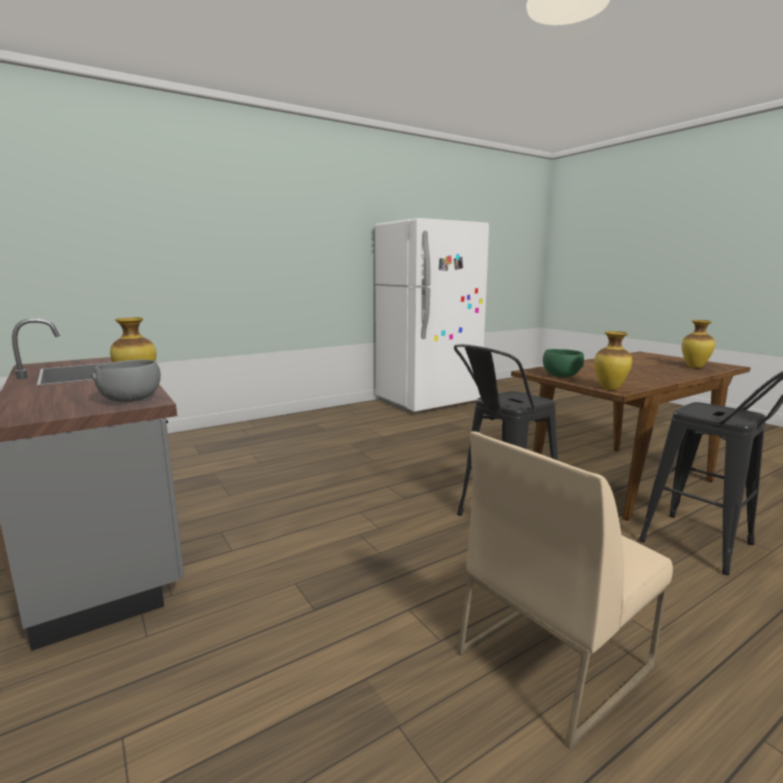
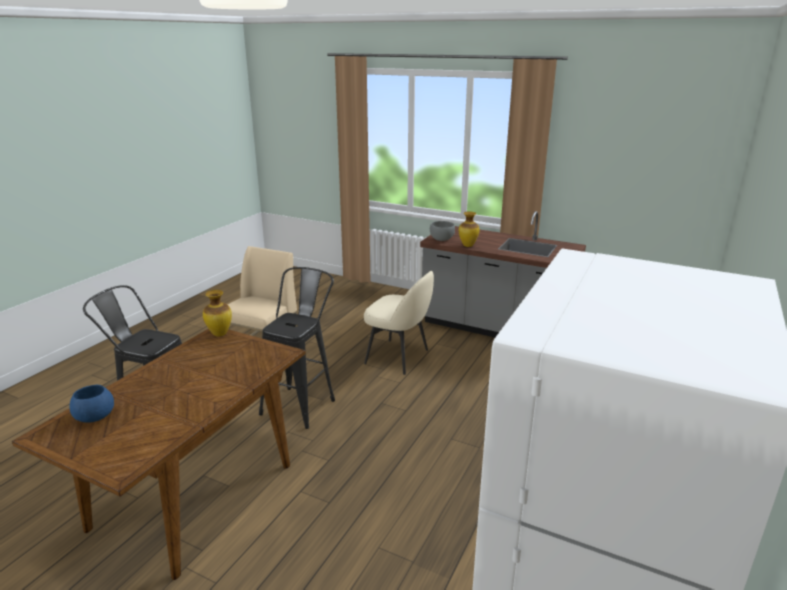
camera: 150 degrees right, 10 degrees up
(317, 545) = (398, 357): none -> beige chair
(561, 376) = (257, 348): green bowl -> none
(695, 367) = (94, 416): vase -> blue bowl

